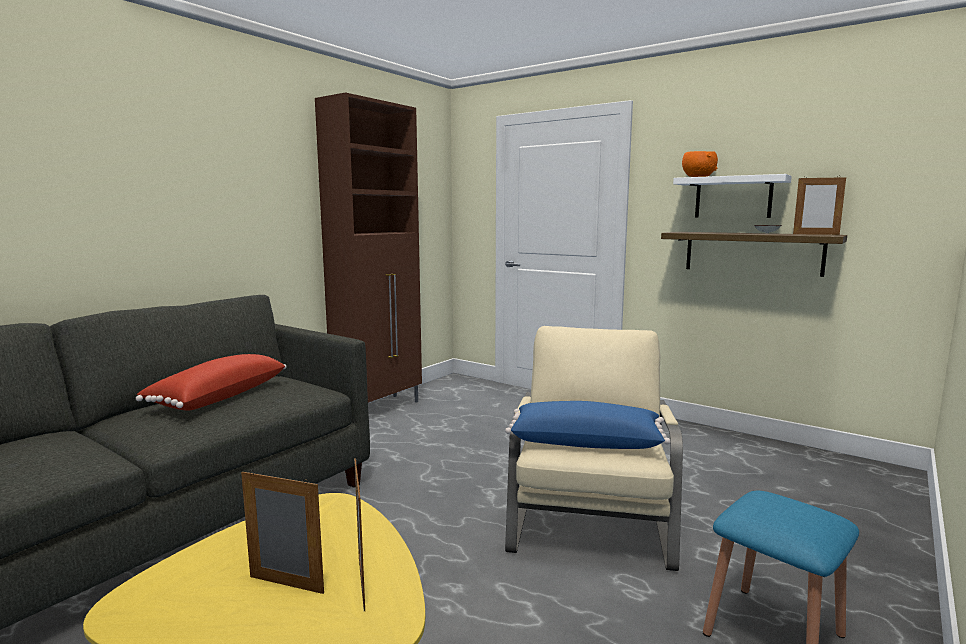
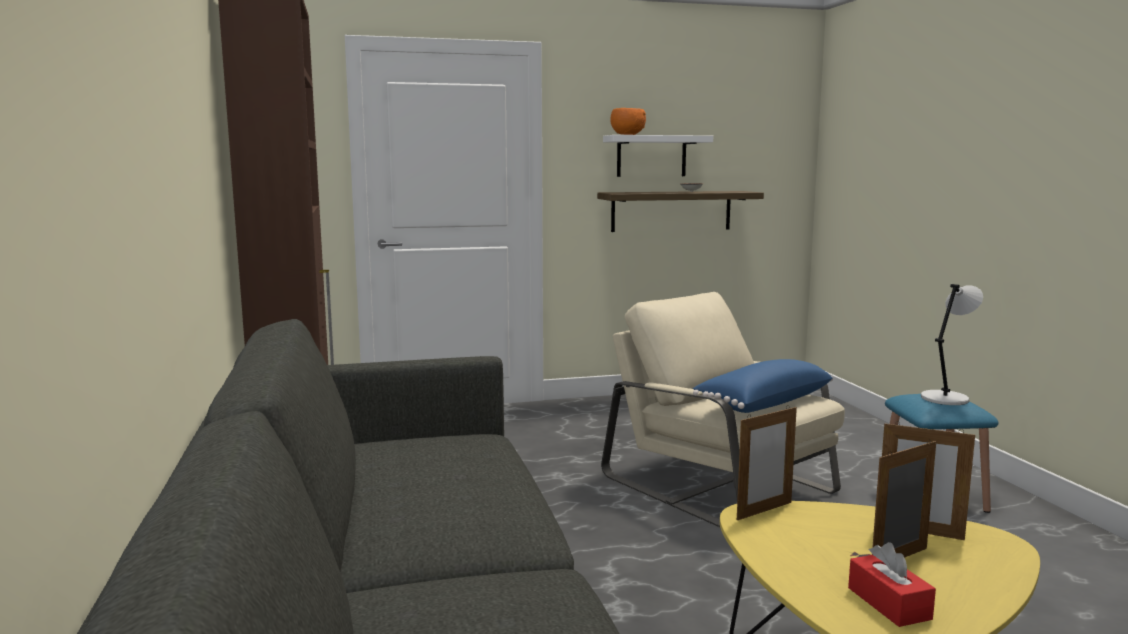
camera: 50 degrees left, 0 degrees up
(185, 598) = (889, 603): none -> red tissue box
(218, 397) = (415, 478): red pillow -> none
(796, 514) = (946, 398): none -> grey table lamp
(816, 234) = (727, 191): picture frame -> picture frame (764, 511)

